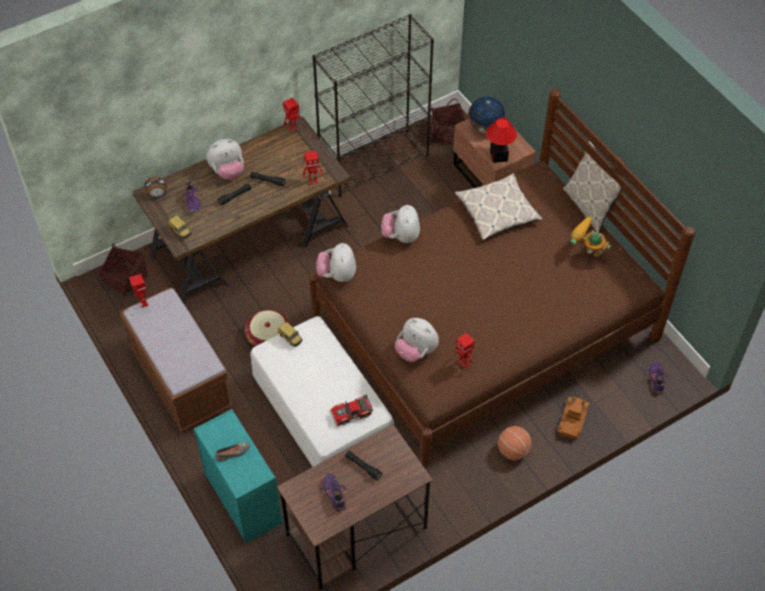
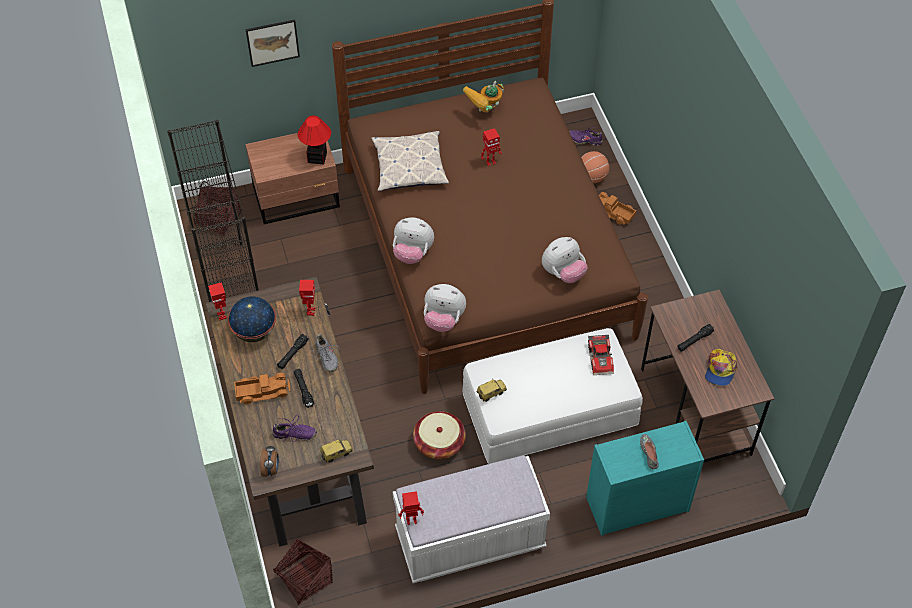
camera: 75 degrees left, 0 degrees up
(180, 380) = (470, 540): brown bench -> white bench
(228, 171) = (262, 391): plush toy -> toy truck
(270, 202) = (326, 357): none -> grey shoe
(335, 494) = (720, 370): purple shoe -> cap
(463, 363) = (588, 239): toy robot -> toy robot (490, 162)
(485, 127) = (271, 158): globe -> globe (254, 332)
(513, 451) = (635, 265): basketball -> basketball (592, 177)
(530, 46) = (272, 42): none -> picture
(589, 207) = (427, 97): pillow -> none

